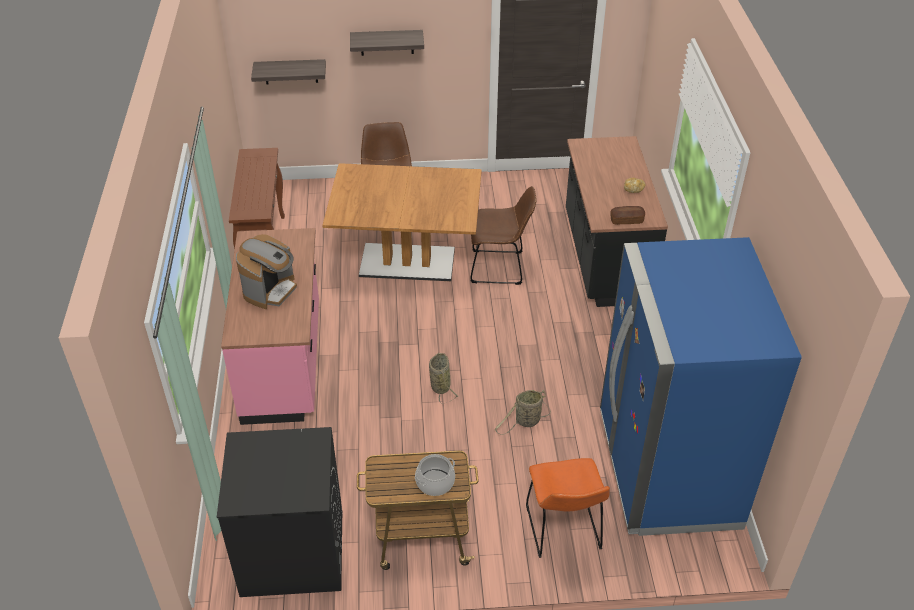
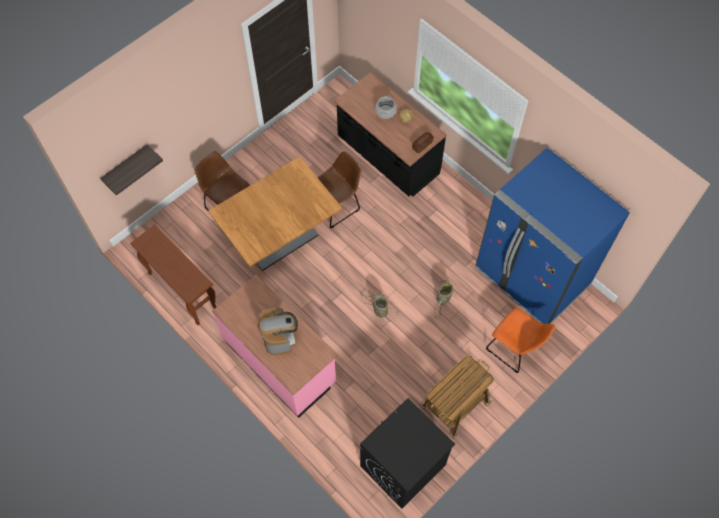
camera: 40 degrees left, 20 degrees up
(387, 42) = (184, 107): shelf -> none
(435, 483) = (471, 384): cooking pot -> cooking pot (385, 111)

